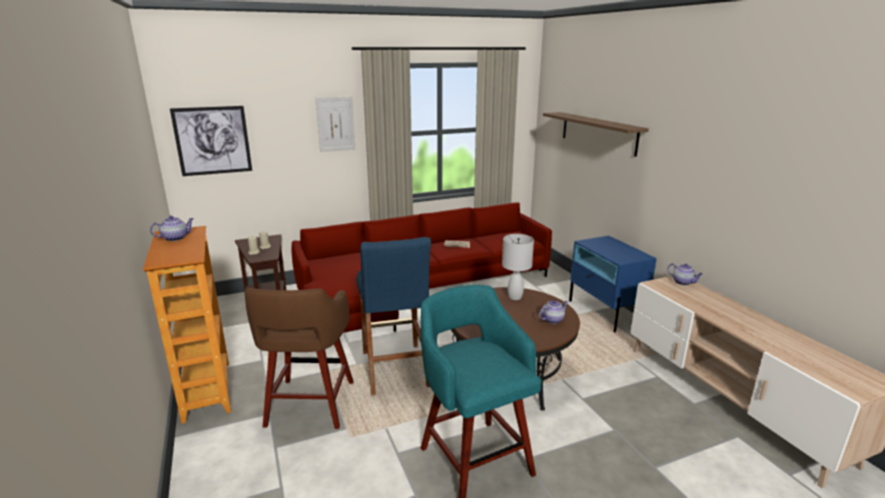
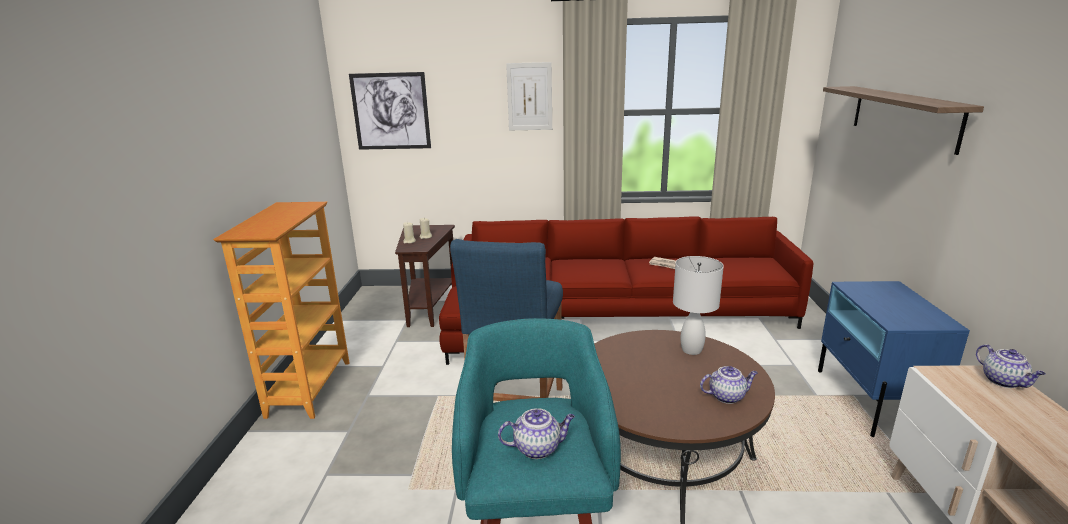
camera: 25 degrees right, 0 degrees up
(175, 238) = (283, 211): teapot -> teapot (538, 448)
(309, 405) = (393, 433): brown stool -> none

